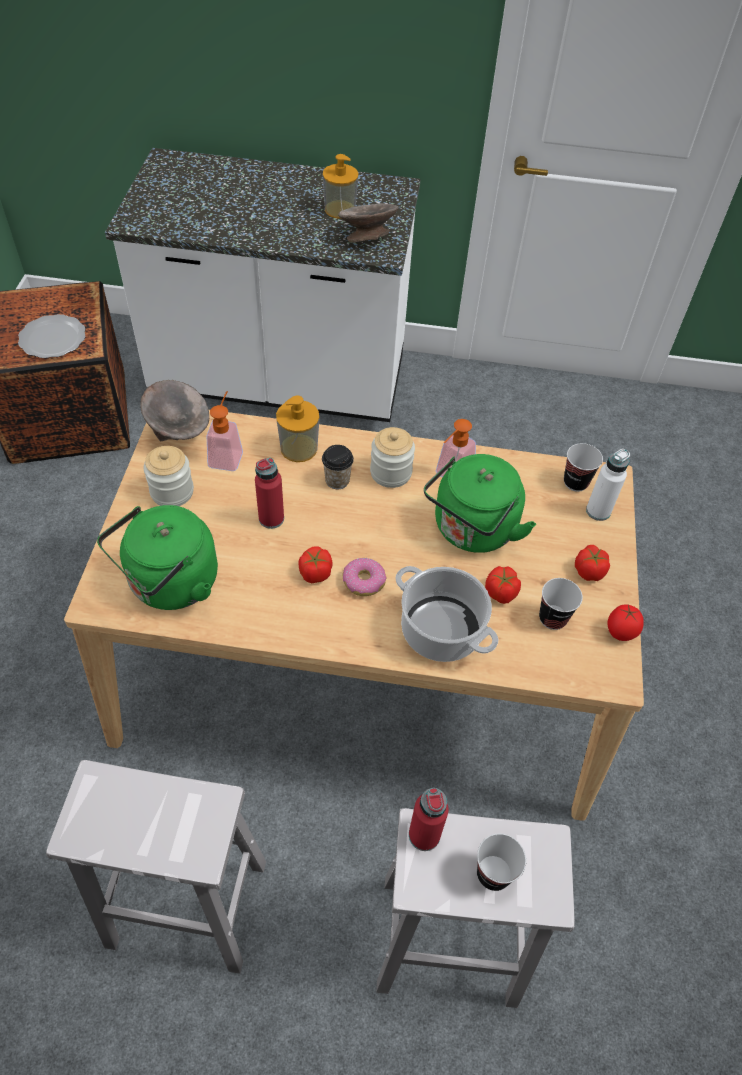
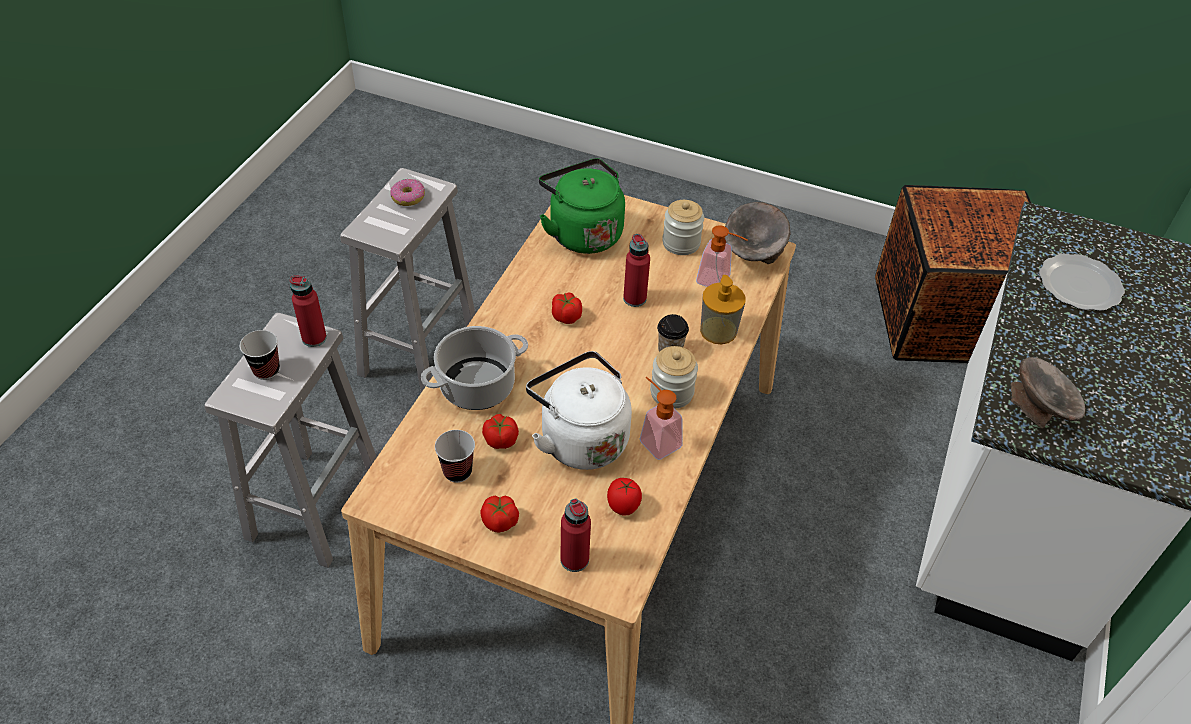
camera: 105 degrees right, 5 degrees down
(52, 339) = (955, 234): plate -> plate (1079, 284)
(340, 209) = (1099, 398): soap dispenser -> none
(363, 581) = (546, 345): donut -> donut (408, 197)
(472, 531) = (580, 438): green kettle -> white kettle
(575, 482) = (621, 552): cup -> none
(598, 511) = (574, 559): white bottle -> red bottle
(620, 632) = (421, 521): tomato -> tomato (623, 506)

